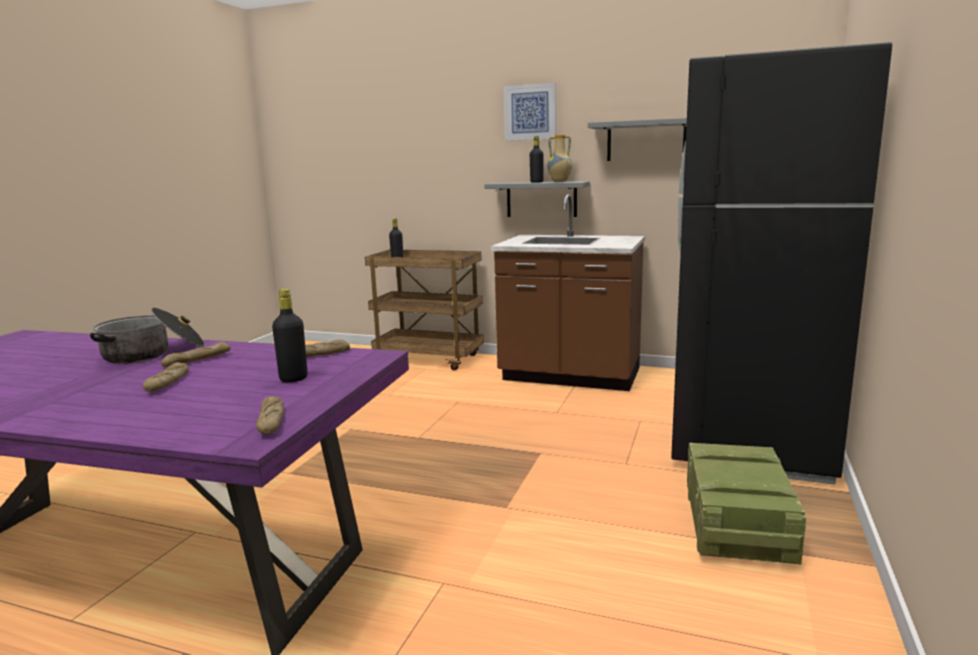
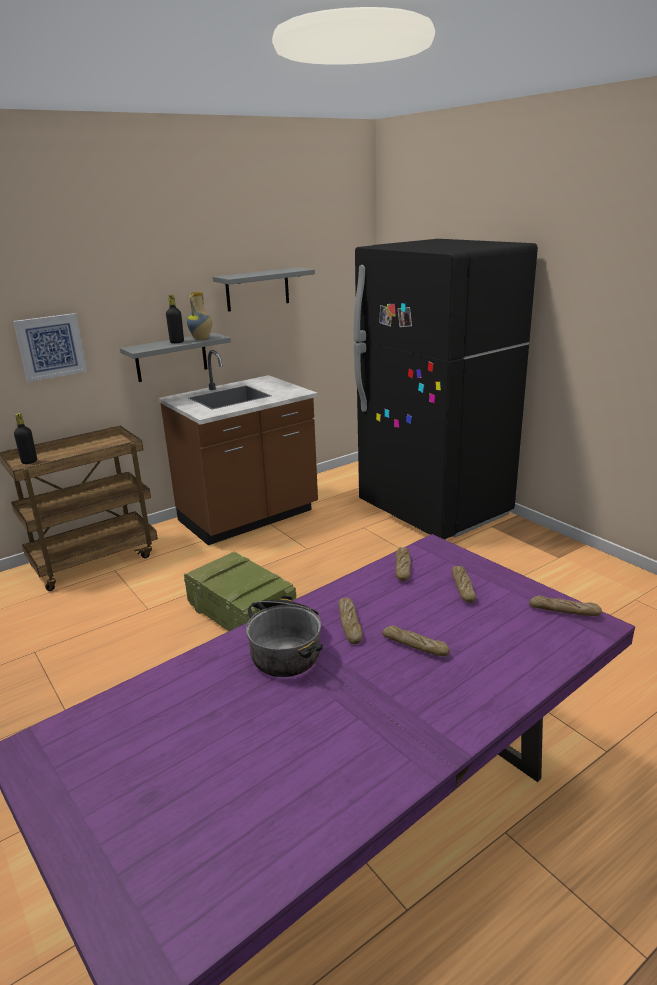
camera: 55 degrees left, 10 degrees up
(293, 379) = (462, 588): black bottle -> bread
(530, 112) = (148, 268): picture -> picture (51, 346)
(736, 524) = (520, 558): crate -> crate (240, 612)

